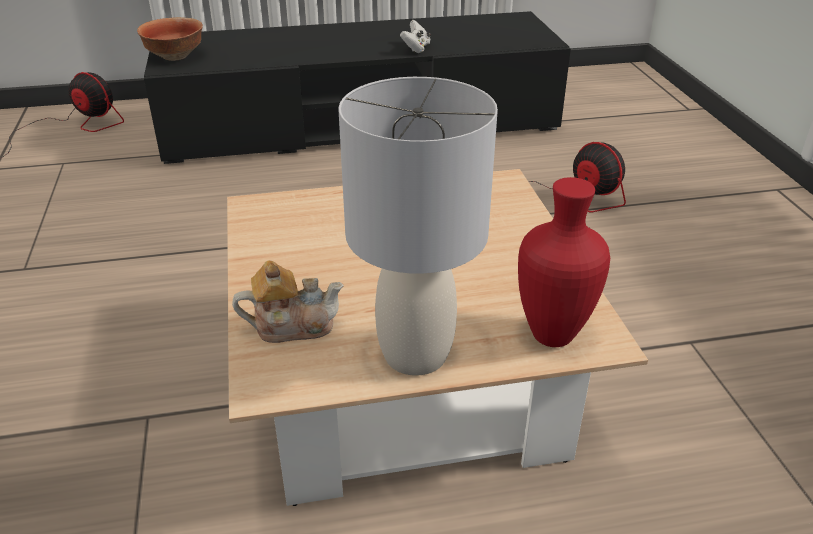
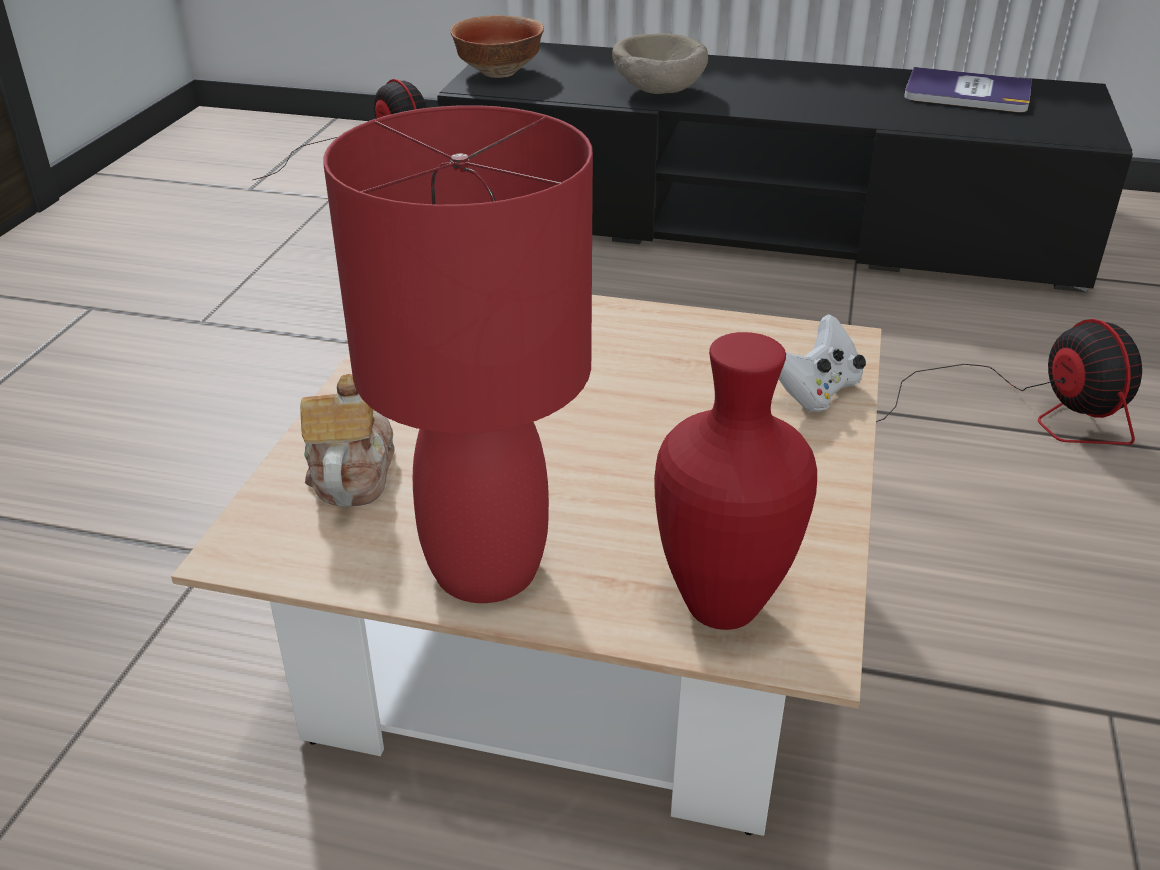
camera: 25 degrees right, 0 degrees up
(289, 54) = (657, 92): none -> beige bowl
(292, 325) = (351, 474): teapot -> teapot turned 105 degrees counterclockwise
(416, 48) = (858, 113): white game controller -> white game controller (816, 392)
(416, 354) = (488, 568): grey table lamp -> red table lamp
(465, 27) = (967, 93): none -> book

